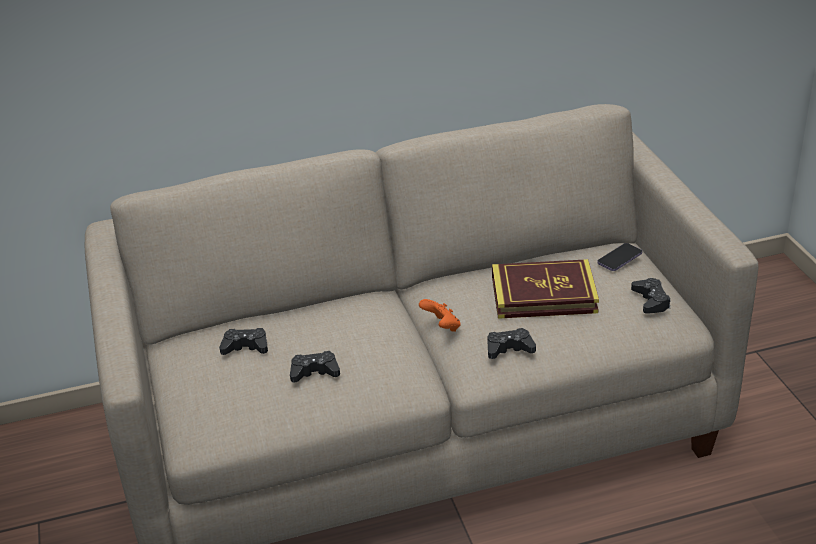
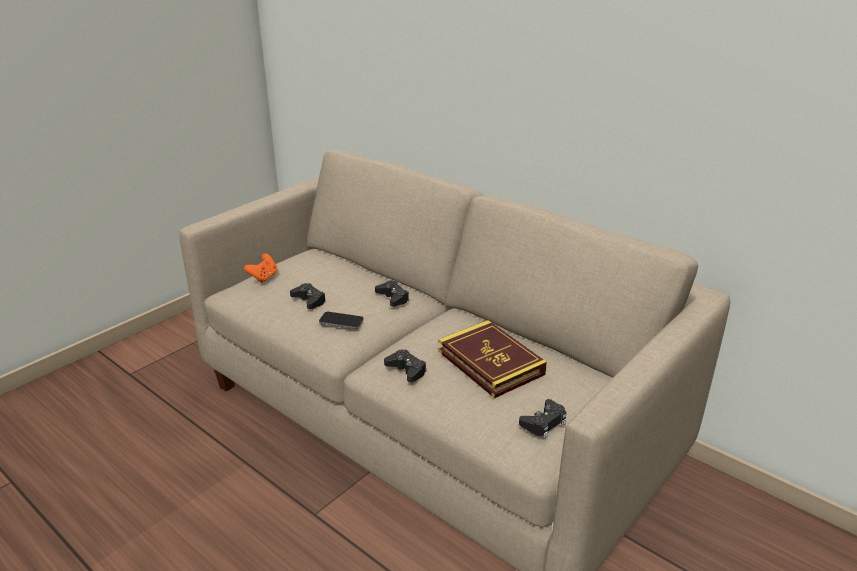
camera: 55 degrees right, 5 degrees down
(245, 347) = (318, 270): black game controller -> black game controller (392, 298)
(442, 327) = (407, 332): orange game controller -> orange game controller (263, 277)
(619, 259) = (587, 386): phone -> phone (341, 321)

